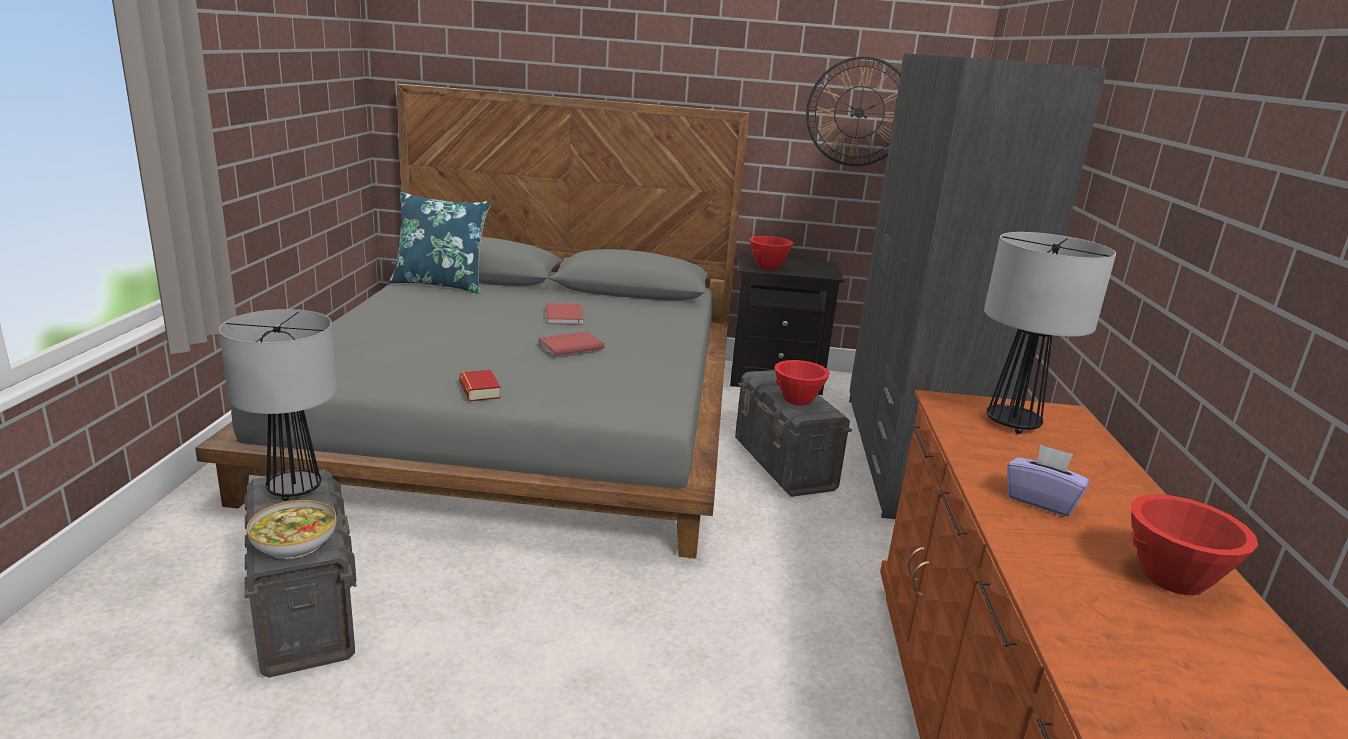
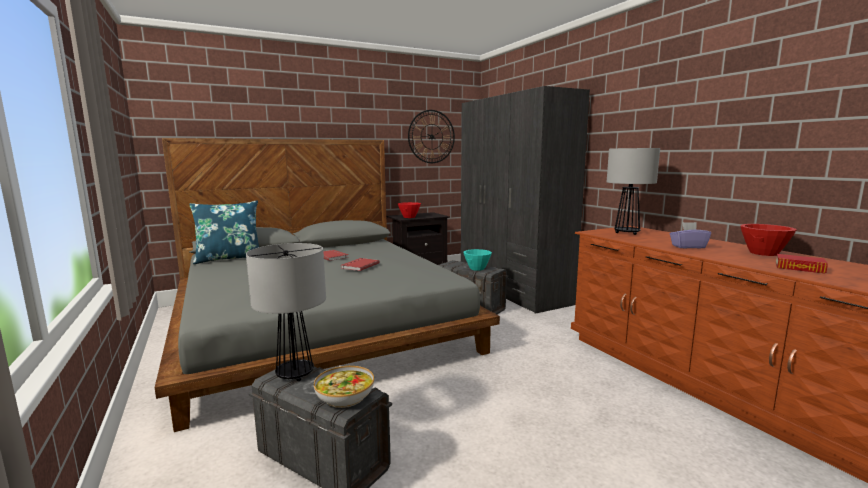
camera: 30 degrees left, 10 degrees down
(479, 390) = (349, 292): book -> book (799, 268)
(798, 400) = (477, 268): red bowl -> turquoise bowl

